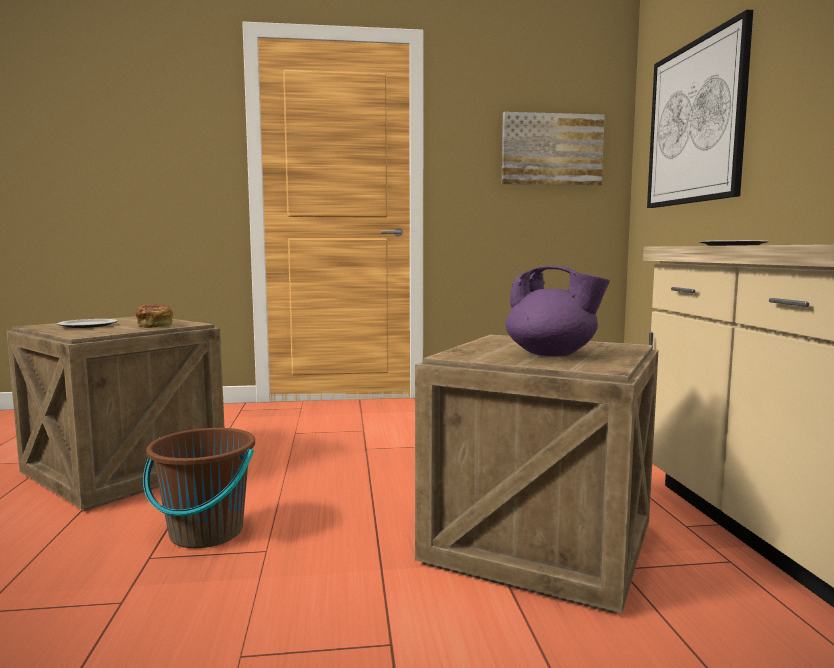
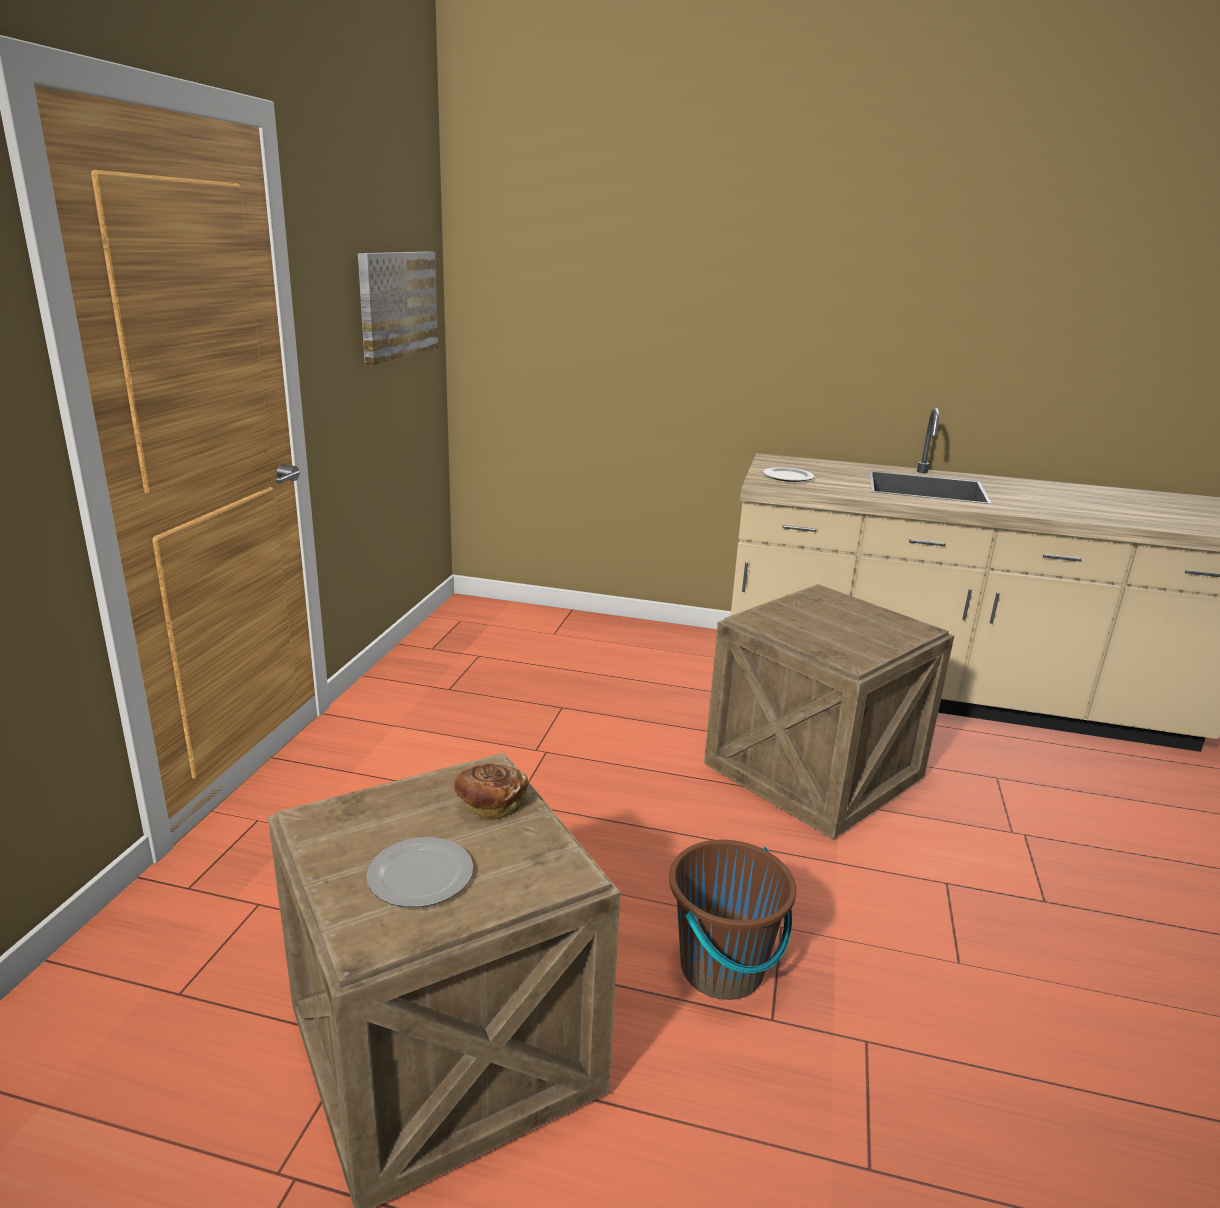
camera: 70 degrees left, 15 degrees up
(552, 354) = (856, 627): purple teapot -> none
(695, 123) = (585, 298): picture -> none

